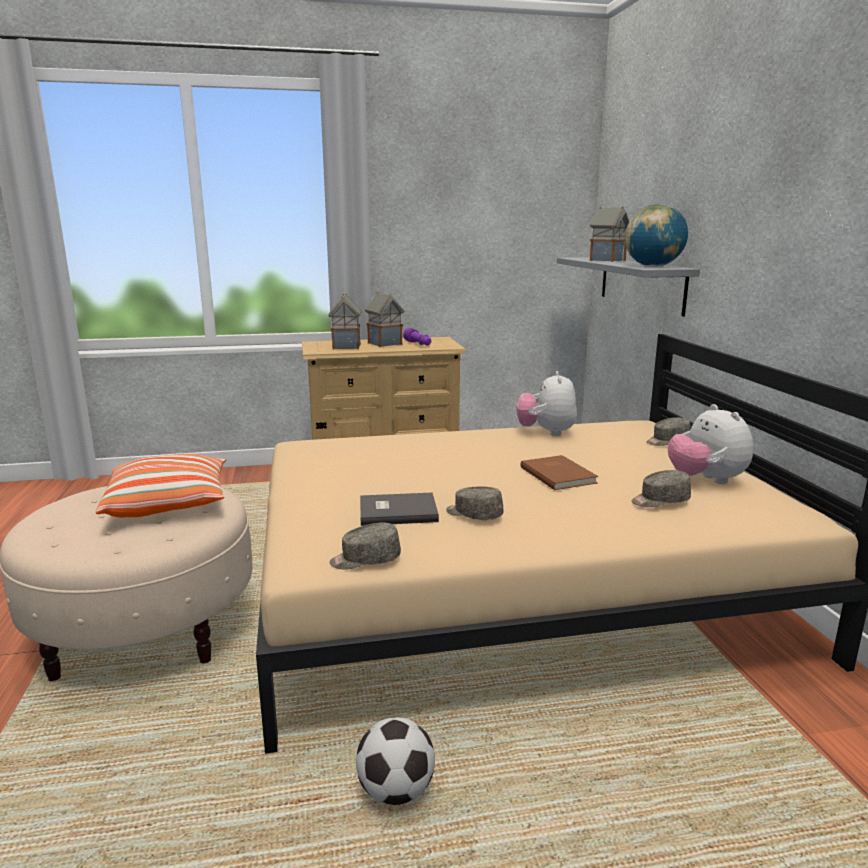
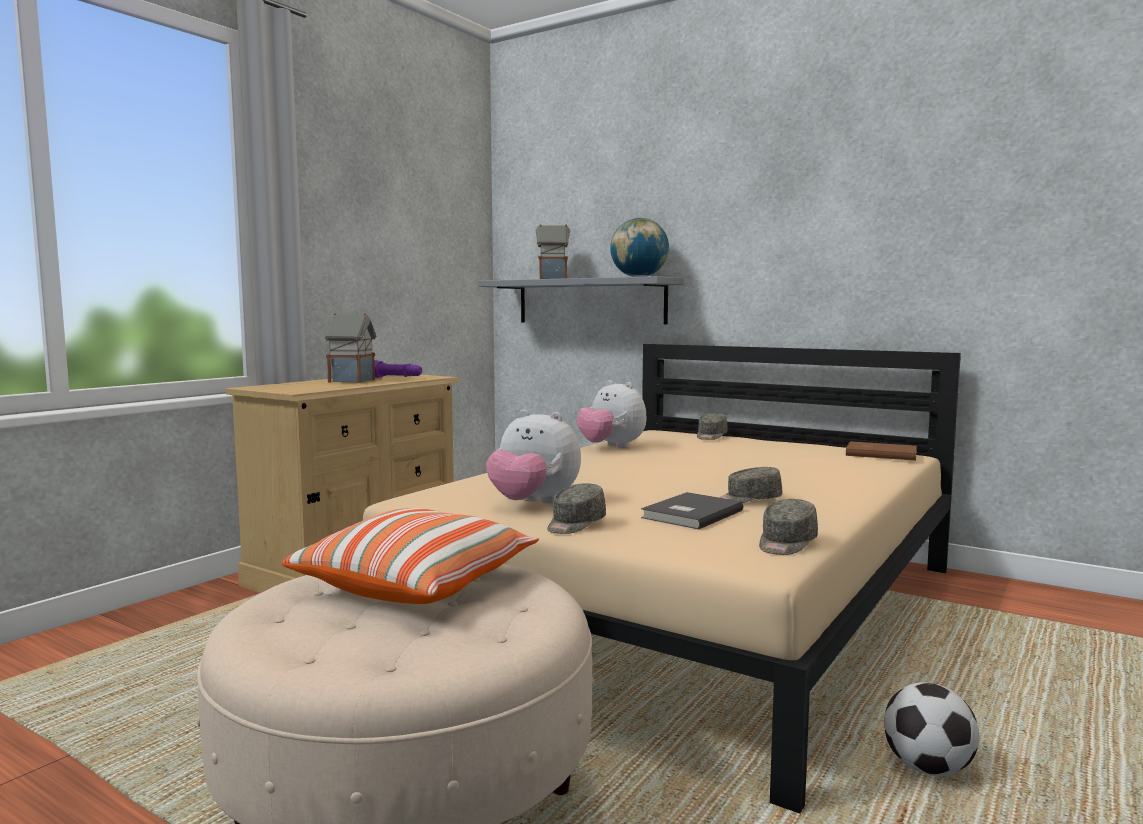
camera: 45 degrees left, 10 degrees down
(346, 346) = (316, 386): toy house -> none
(559, 474) = (718, 465): brown book -> brown book (880, 453)
(660, 501) = (824, 463): grey cap -> grey cap (575, 524)
(706, 480) = (803, 450): plush toy -> plush toy (533, 503)

